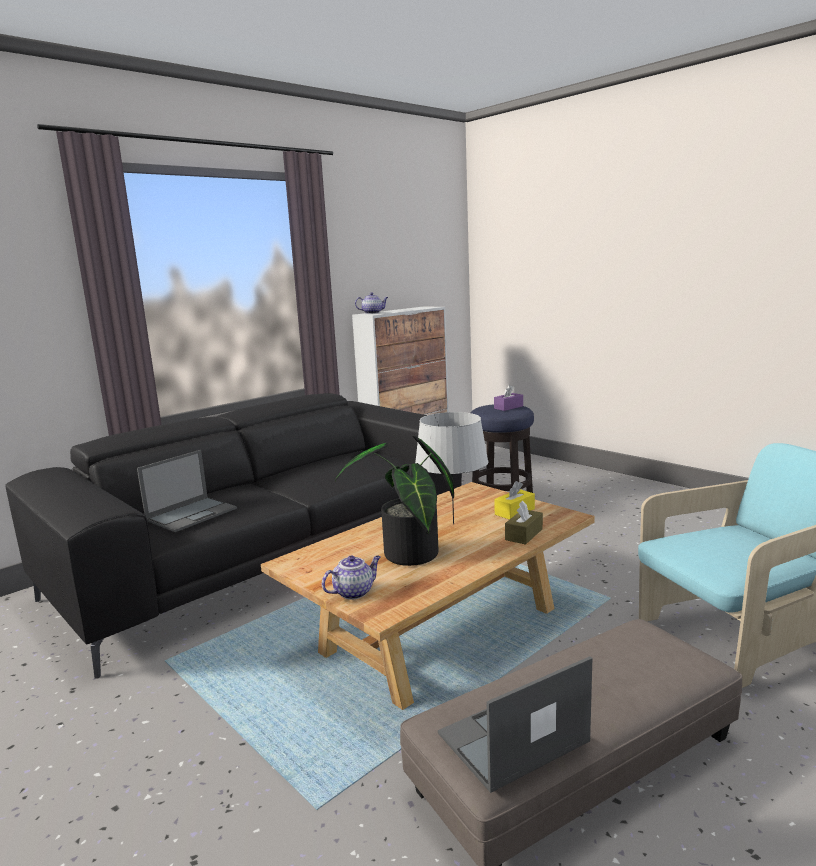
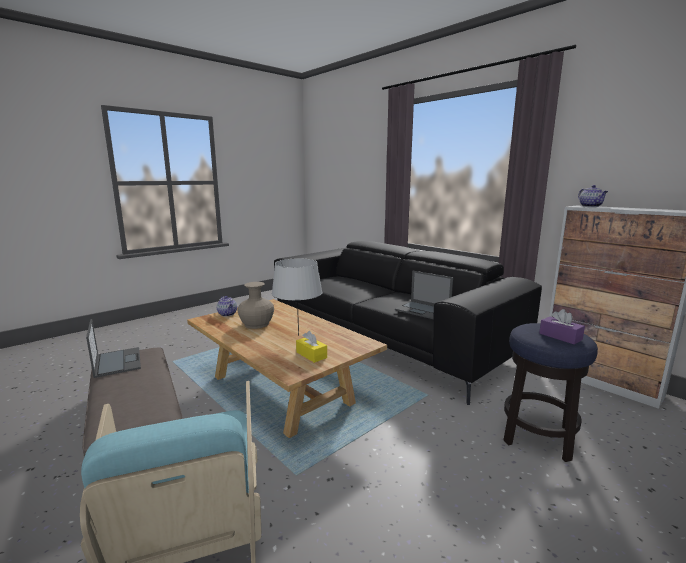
camera: 90 degrees right, 0 degrees up
(192, 514) = (336, 282): laptop -> laptop (423, 310)
(409, 557) = (256, 324): potted plant -> beige vase
(524, 534) = (267, 354): brown tissue box -> none

